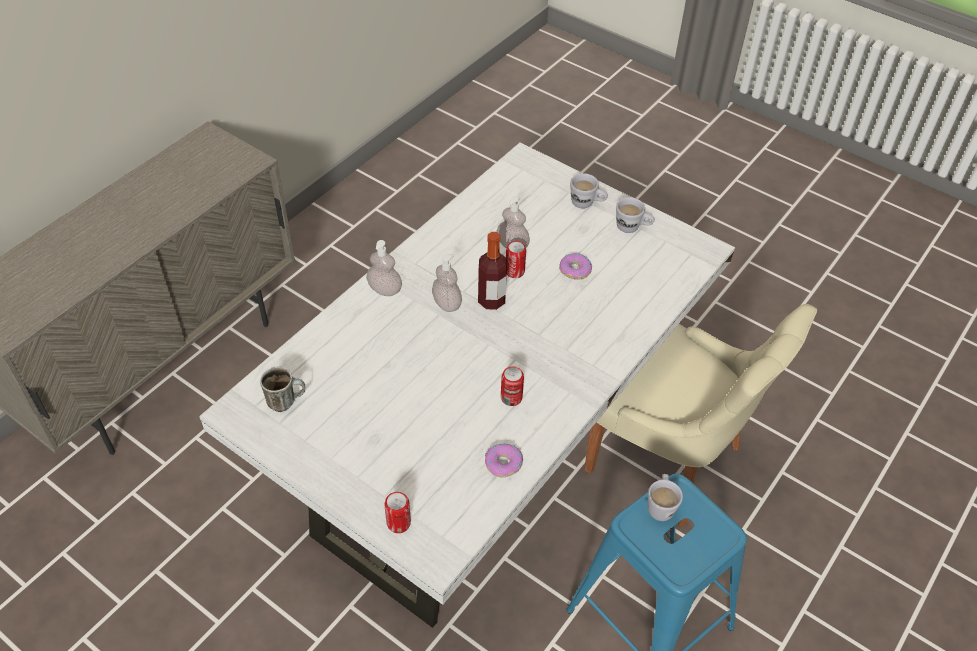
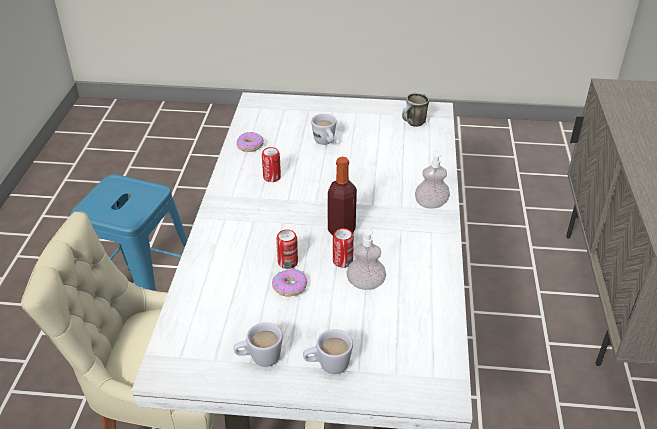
camera: 150 degrees right, 10 degrees down
(398, 523) = (289, 104): can -> can (287, 262)
(447, 304) = (374, 214): soap dispenser -> none
(661, 505) = (138, 207): white mug -> white mug (325, 143)

